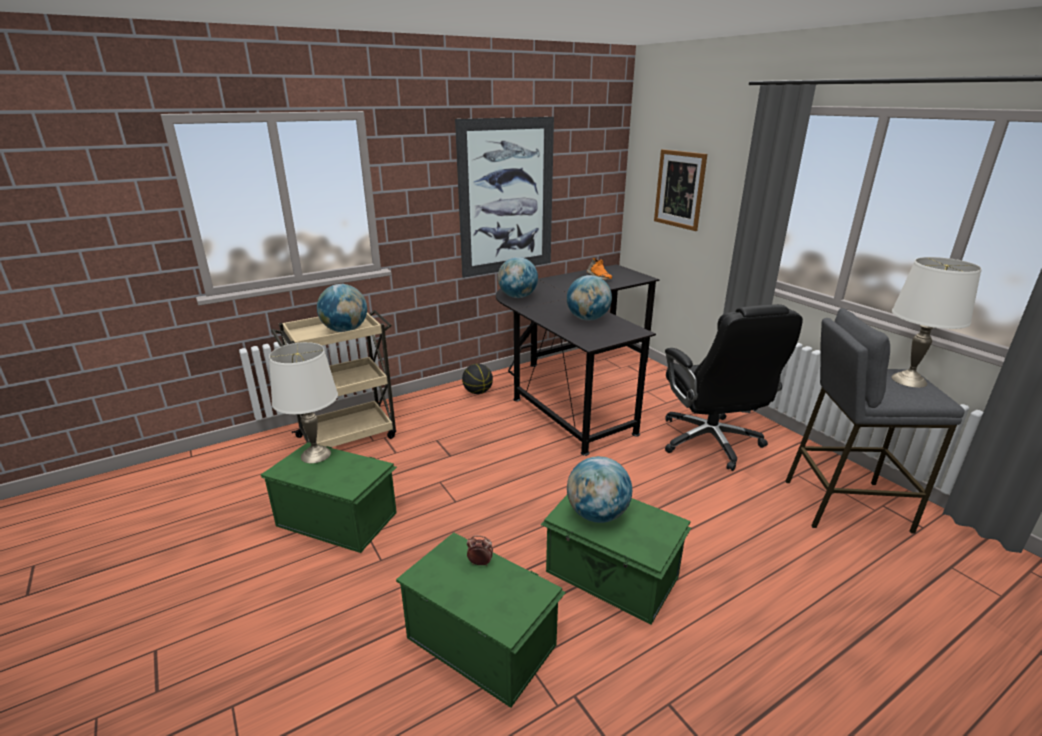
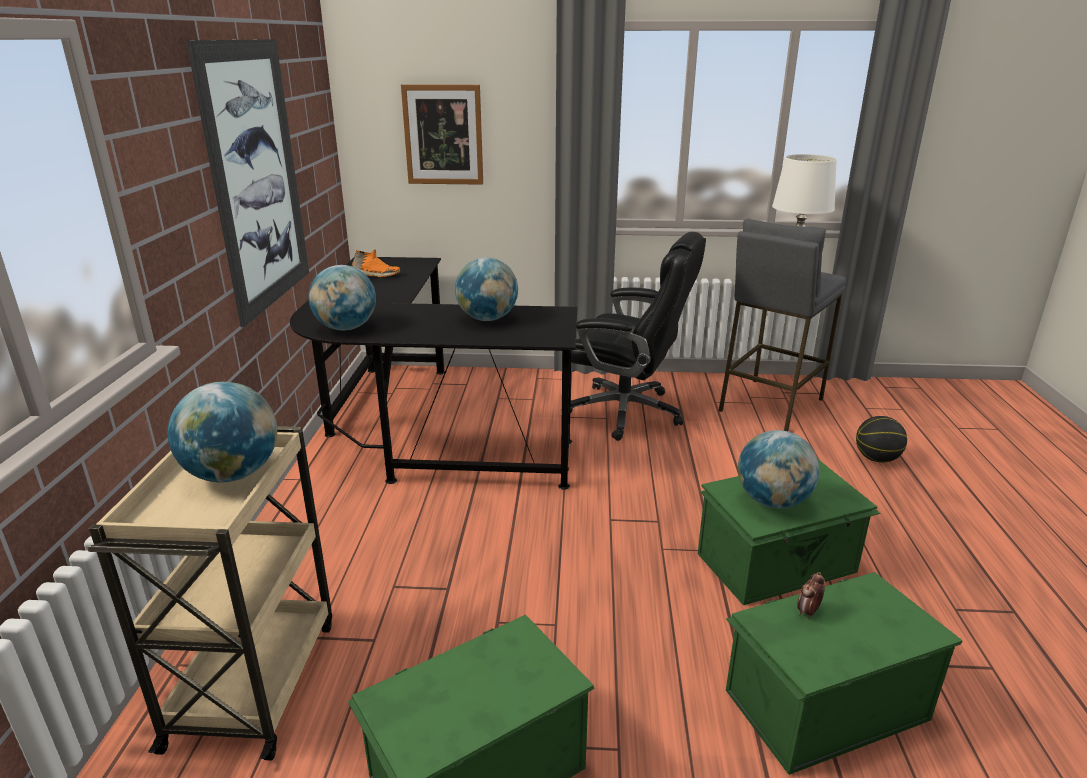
camera: 55 degrees left, 0 degrees up
(316, 454) = (414, 692): white table lamp -> none
(477, 392) = (325, 502): basketball -> basketball (876, 459)

